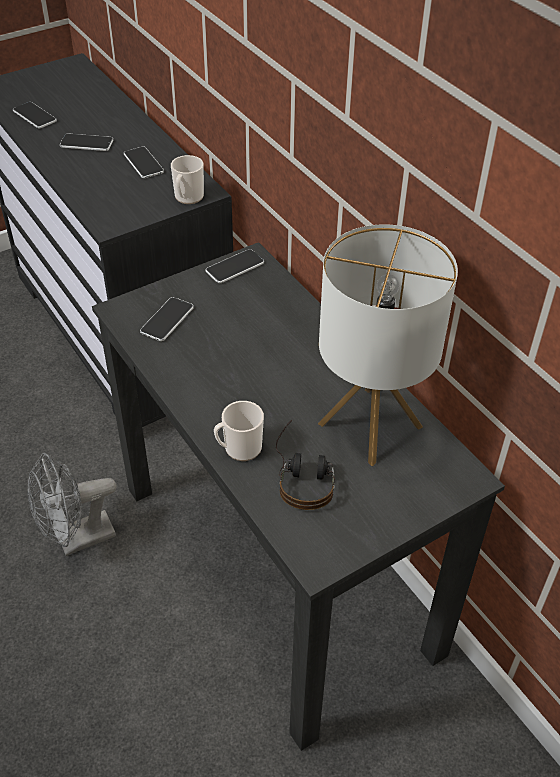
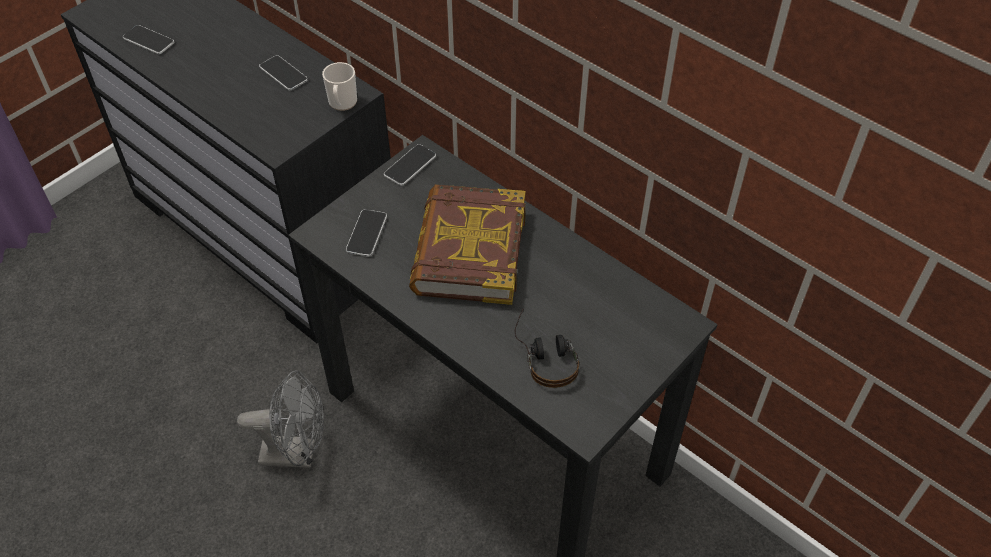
camera: 15 degrees left, 5 degrees up
(77, 539) = (297, 453): grey fan -> grey fan turned 135 degrees counterclockwise
(86, 143) = (216, 62): phone -> none
(239, 448) = (480, 344): mug -> none
(262, 356) = (468, 251): none -> book
(369, 425) = (586, 295): table lamp -> none

